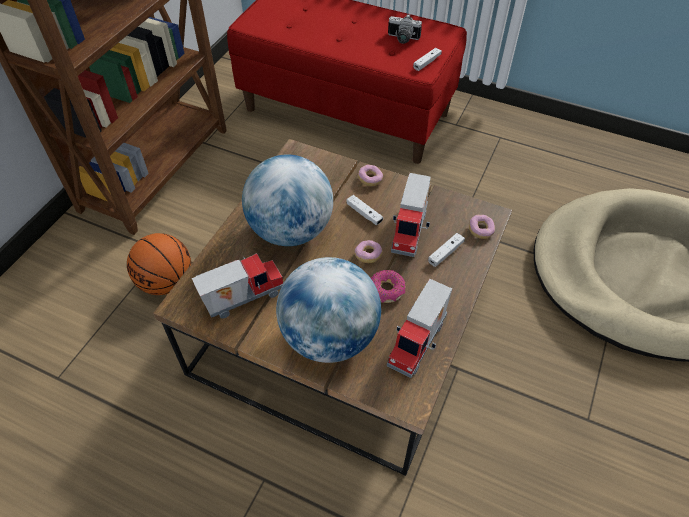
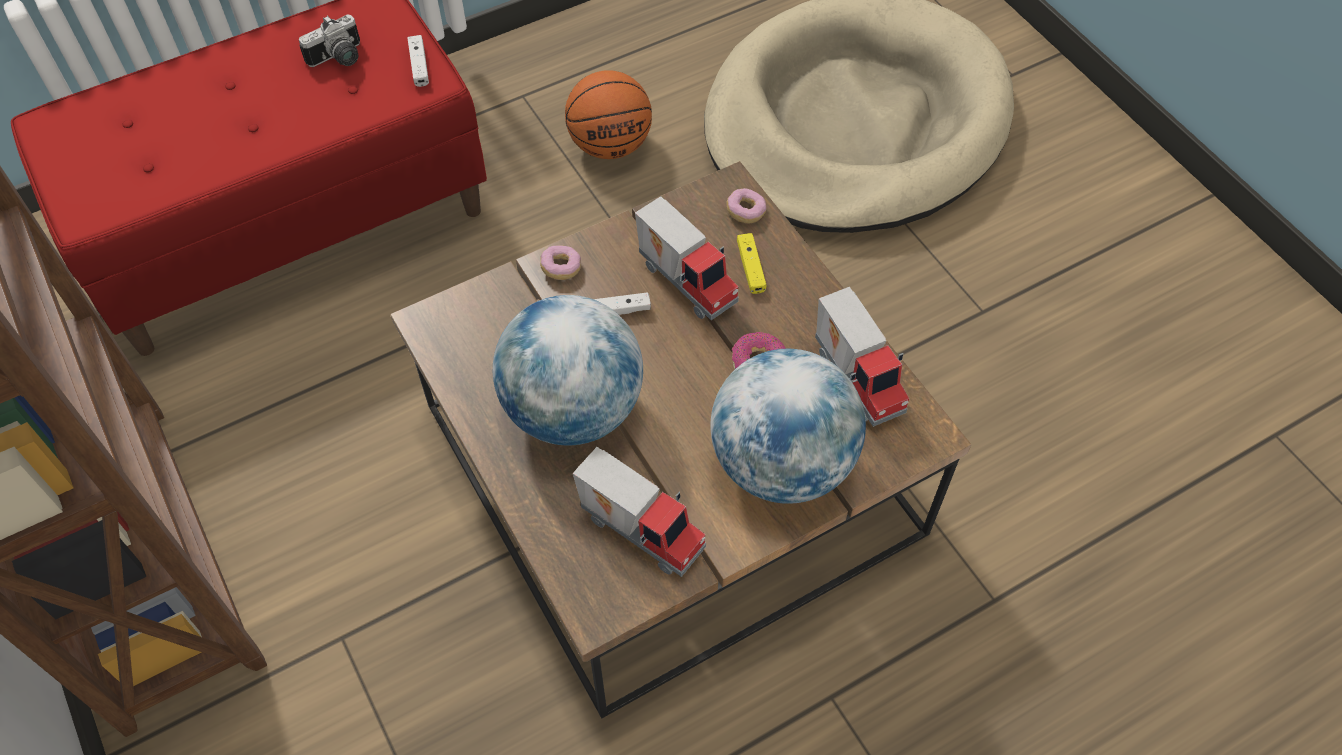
camera: 55 degrees left, 5 degrees up
(166, 282) = (409, 662): basketball -> basketball (610, 145)
(242, 297) = (642, 528): toy truck -> toy truck turned 120 degrees clockwise
(368, 255) = (689, 349): donut -> none
(445, 253) = (750, 268): white game controller -> yellow game controller

